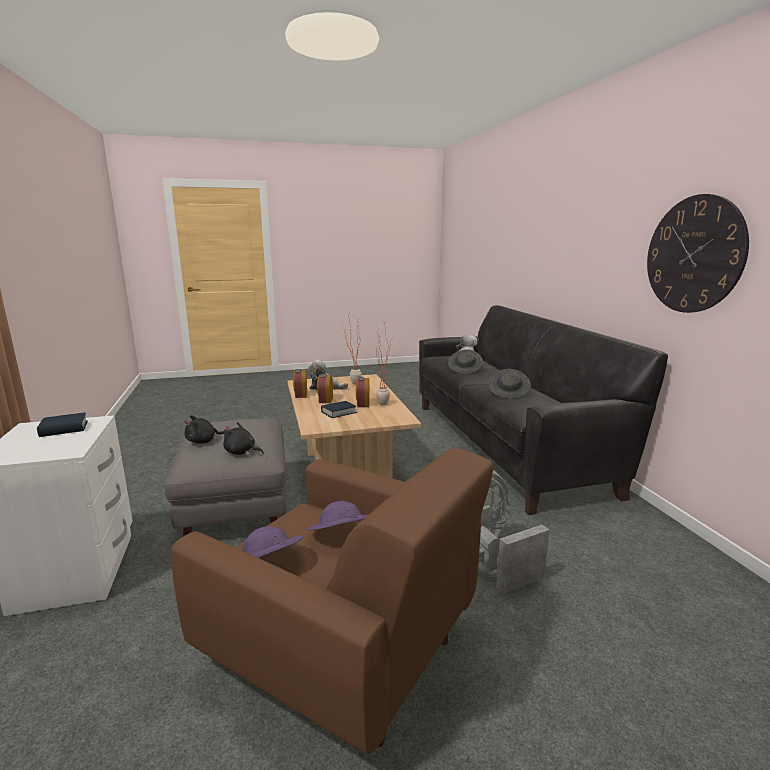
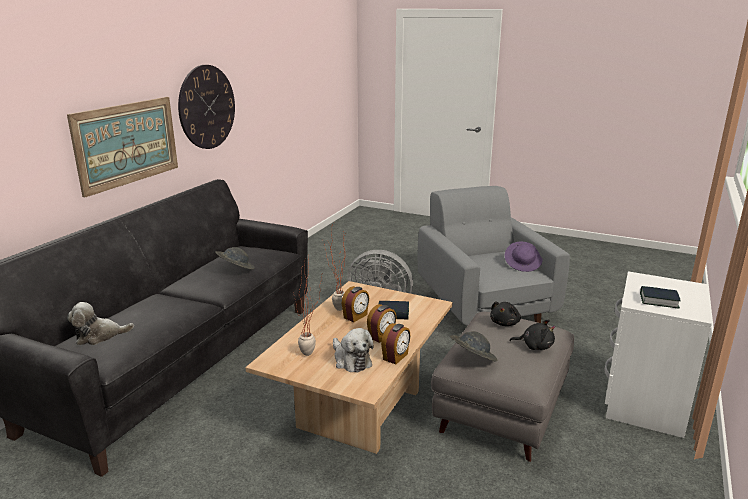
camera: 140 degrees left, 5 degrees up
(241, 452) = (505, 323): black plush toy -> black plush toy turned 60 degrees clockwise
(340, 536) = (479, 263): purple hat -> none
(344, 649) = (484, 306): brown armchair -> grey armchair
(465, 369) = (167, 314): grey hat -> grey hat (472, 358)
(594, 268) = (127, 143): none -> picture

